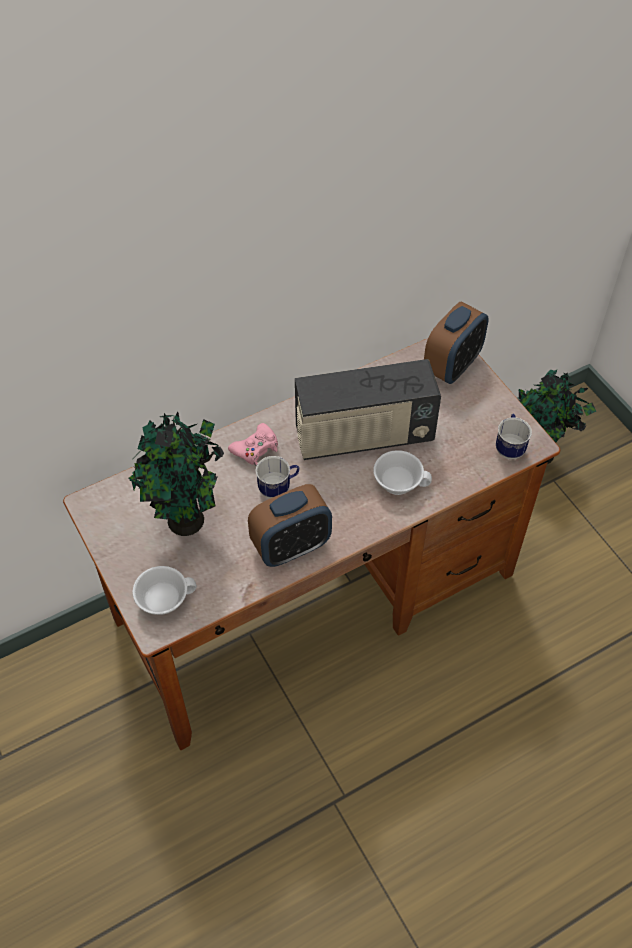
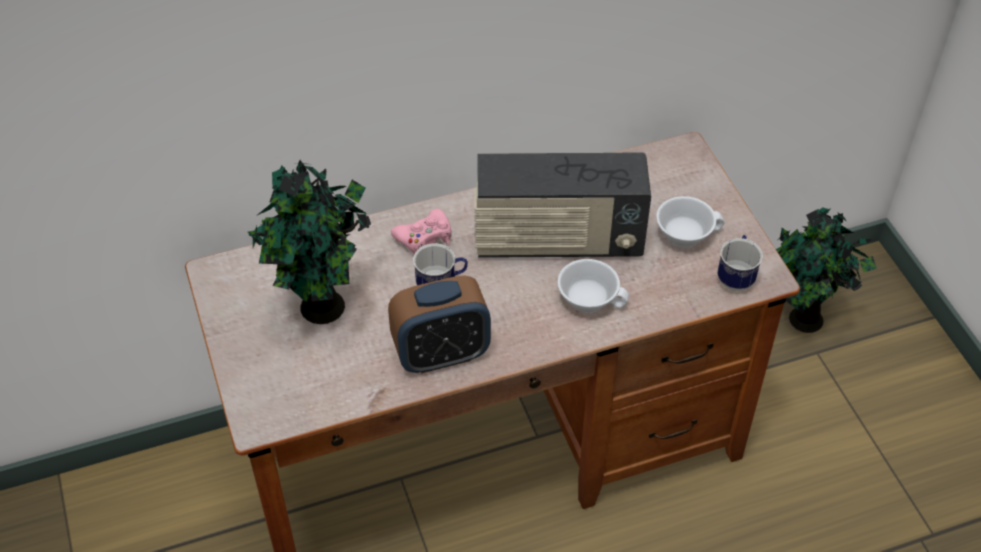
camera: 10 degrees right, 5 degrees down
(164, 598) = (275, 390): white cup -> white cup (684, 233)
(452, 366) = (685, 175): alarm clock -> none

